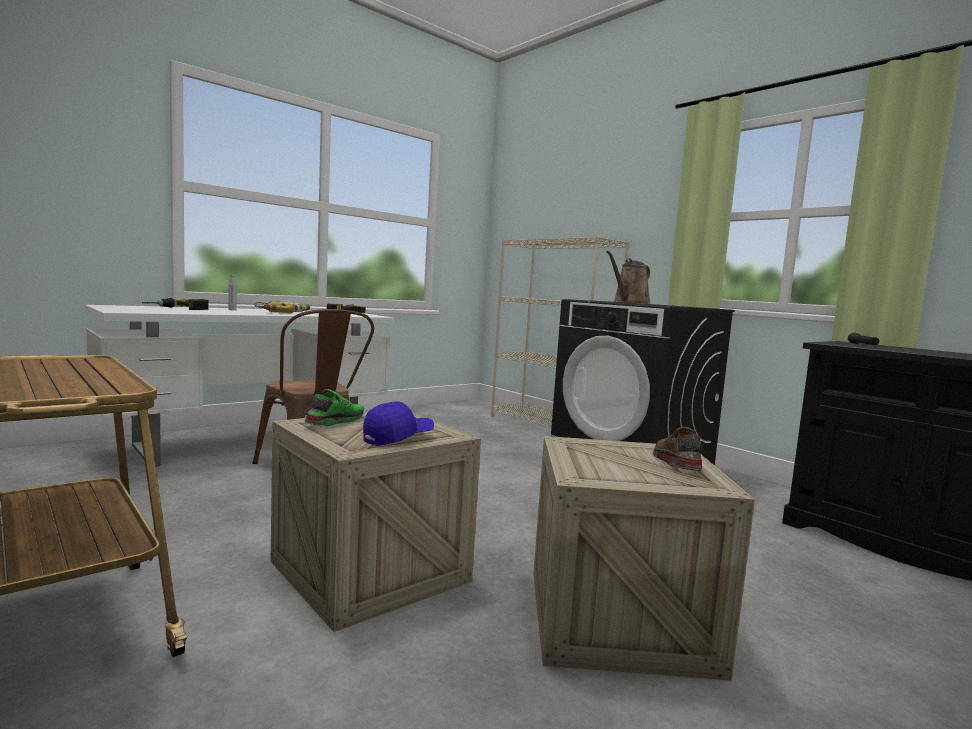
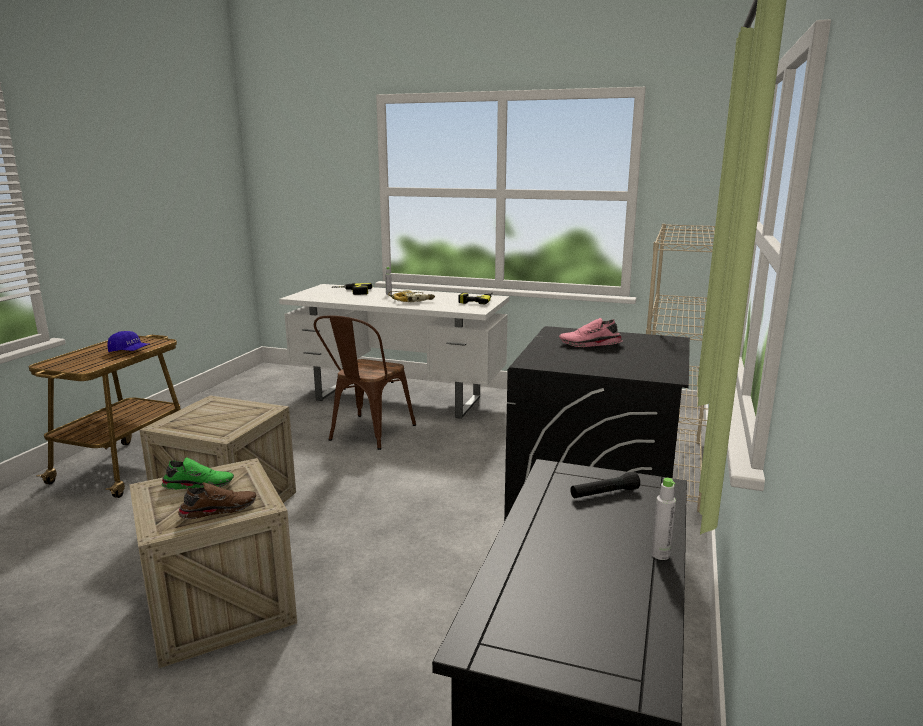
camera: 60 degrees right, 10 degrees up
(334, 422) = (223, 405): green shoe -> green shoe (199, 484)
(398, 438) = (199, 427): blue cap -> blue cap (130, 351)
(629, 302) = (590, 345): brown watering can -> pink shoe
(944, 351) = (660, 555): none -> grey bottle

